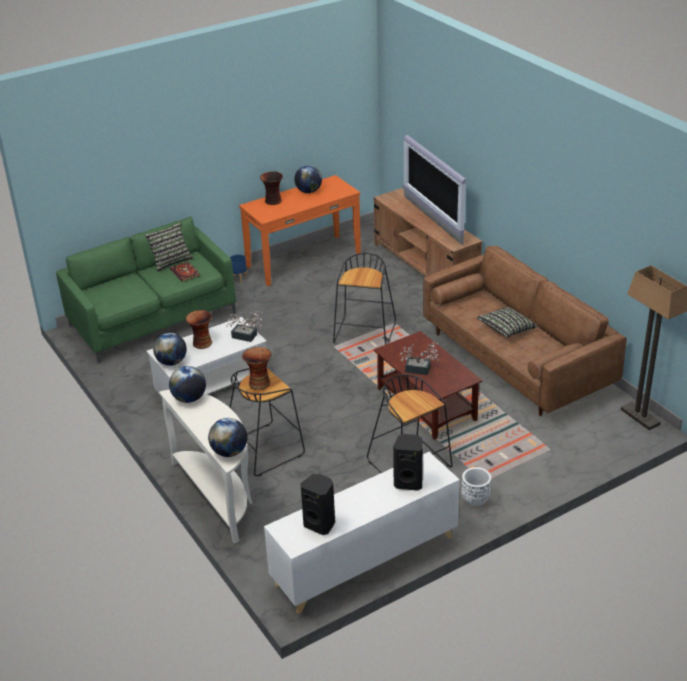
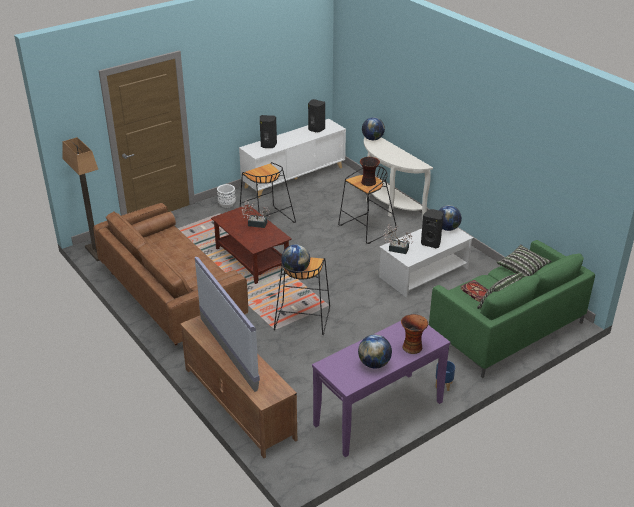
camera: 175 degrees right, 0 degrees up
(189, 399) = (410, 163): globe -> globe (295, 270)
(201, 343) = (431, 243): vase -> black speaker
(303, 260) = (379, 413): orange console table -> purple console table
(506, 330) = (181, 260): pillow -> pillow (522, 268)

